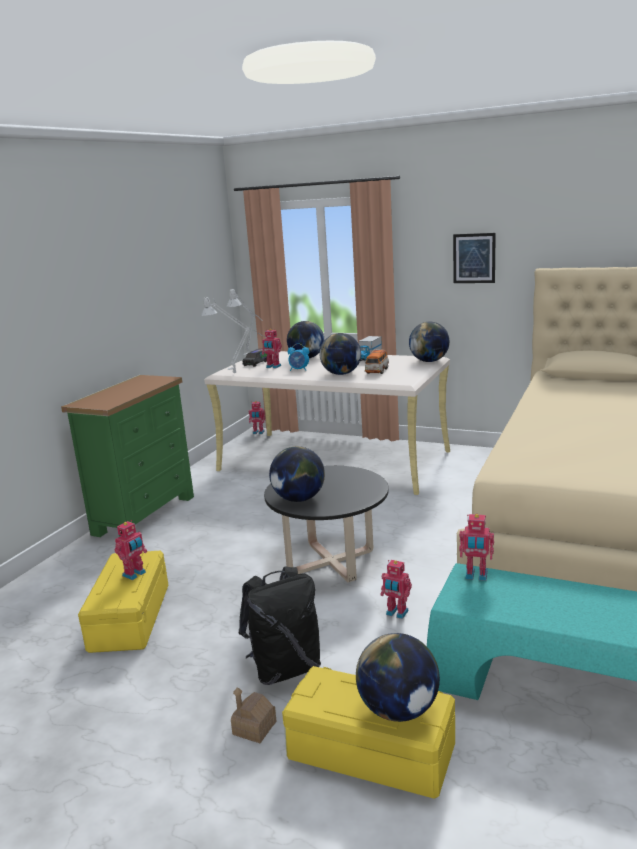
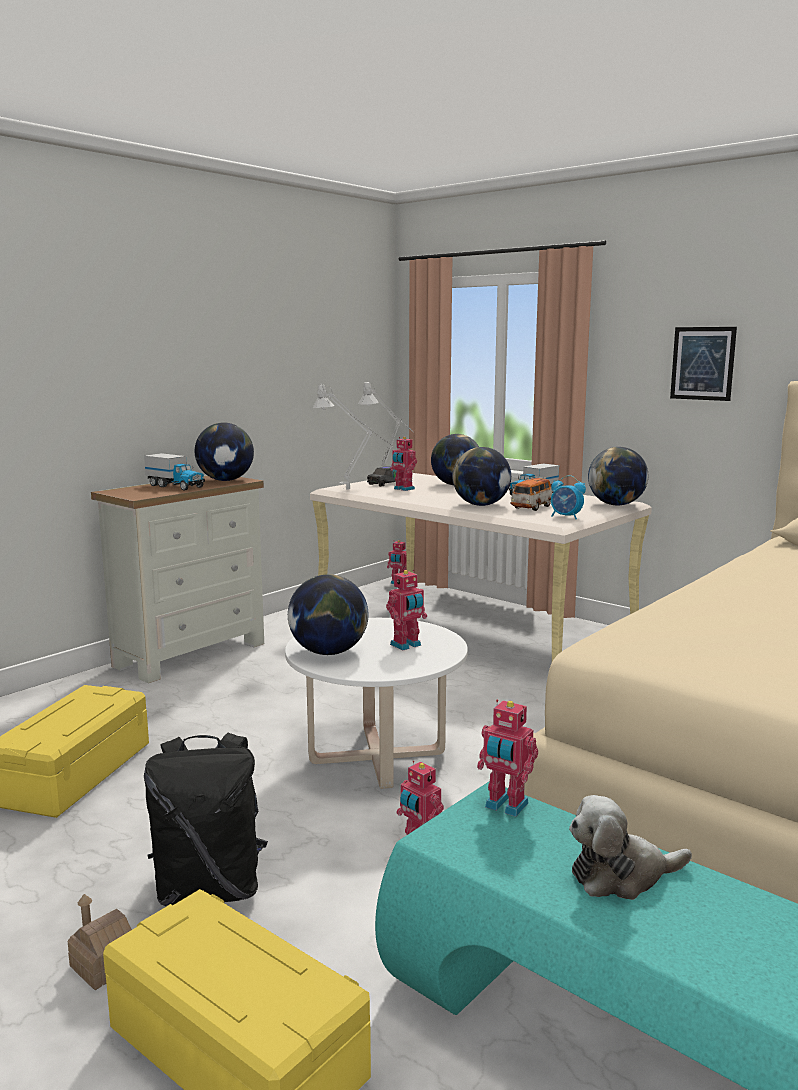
camera: 15 degrees right, 5 degrees down
(122, 392) = (176, 486): none -> toy truck
(135, 574) = (85, 714): toy robot -> toy robot (407, 645)
(145, 515) = (192, 655): green dresser -> white dresser
(299, 370) = (432, 495): alarm clock -> alarm clock (566, 517)
(331, 562) = (377, 756): black coffee table -> white coffee table
(399, 710) = (263, 992): globe -> globe (225, 480)
(563, 600) = (621, 875): none -> plush toy

